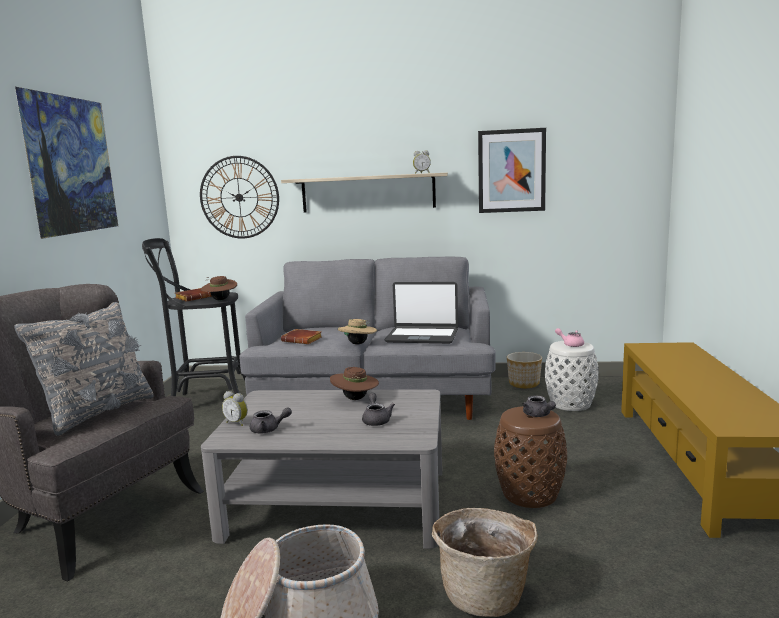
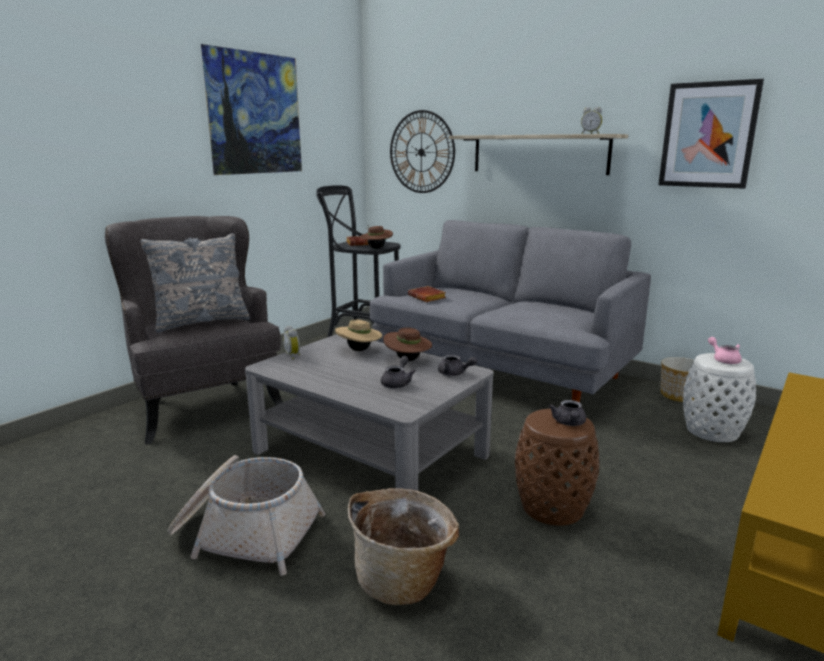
camera: 30 degrees right, 5 degrees up
(269, 430) = (306, 367): grey teapot -> grey teapot (455, 374)
(358, 344) = (470, 310): beige hat -> beige hat (359, 350)
(422, 336) = (540, 315): laptop -> none

